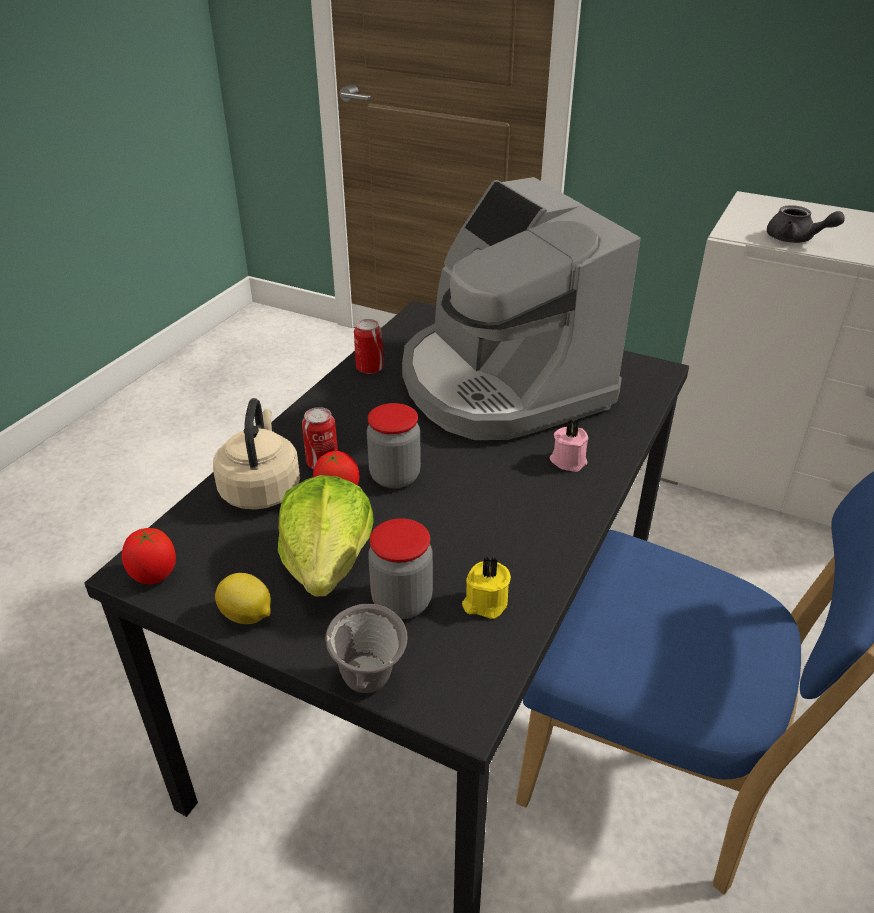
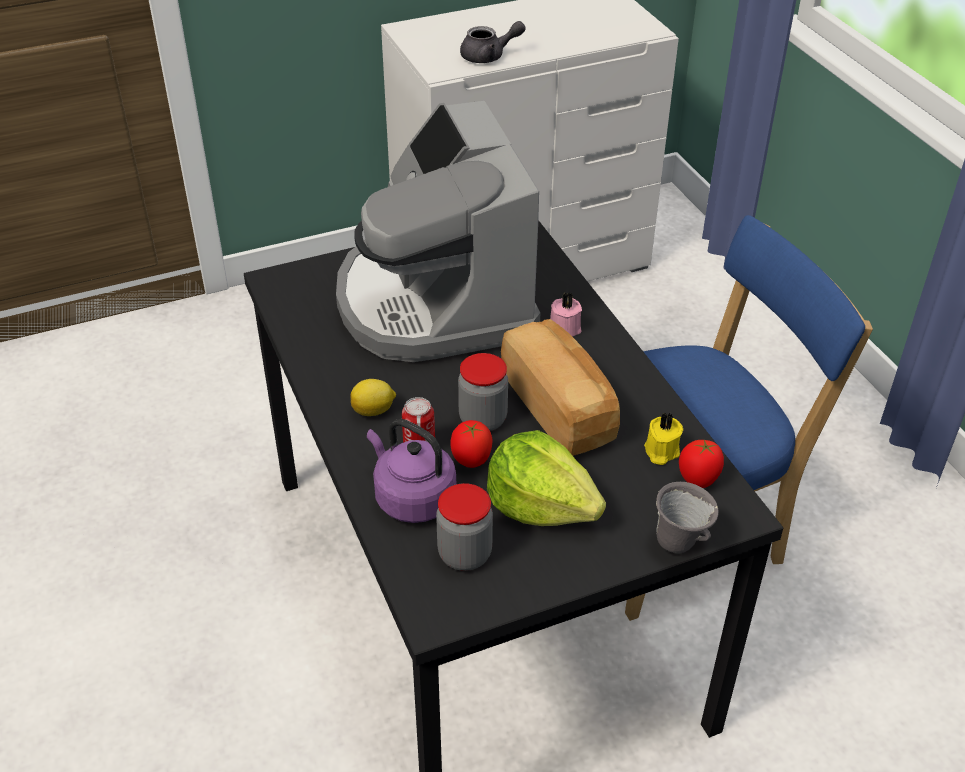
camera: 50 degrees left, 5 degrees up
(154, 577) = (455, 608): tomato -> tomato (698, 481)
(247, 616) = (555, 574): lemon -> lemon (374, 411)
(261, 488) = (411, 498): beige kettle -> purple kettle
(369, 368) = (319, 354): can -> none
(402, 602) = (620, 489): jar -> jar (464, 554)
(462, 510) = (560, 408): none -> bread
(501, 383) = (435, 301): coffee machine -> coffee machine turned 60 degrees clockwise

